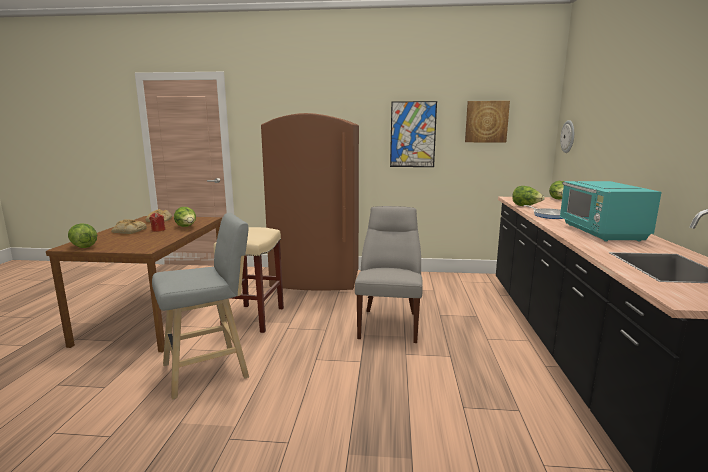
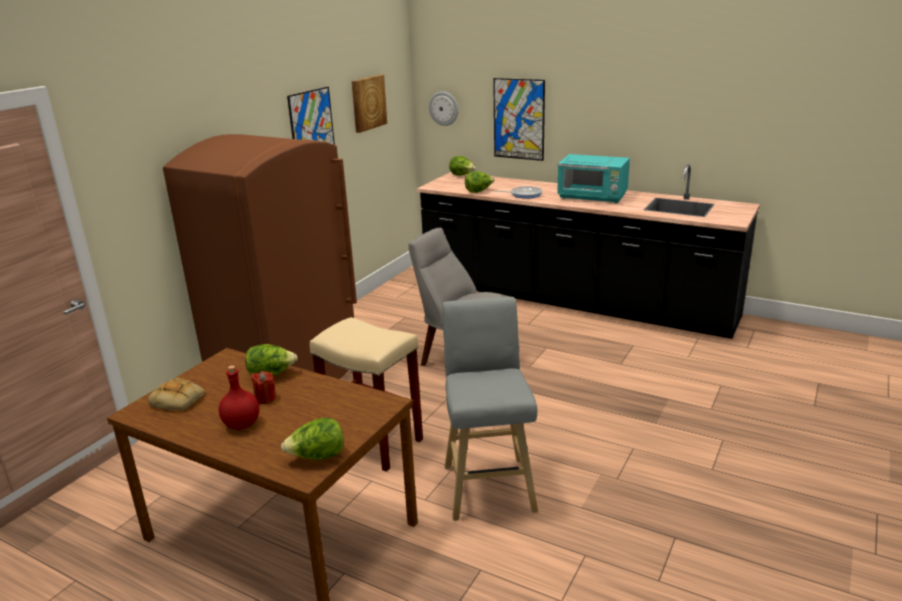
camera: 65 degrees left, 10 degrees up
(128, 231) = (242, 425): bread -> red bottle
(605, 145) = (519, 119): none -> picture

